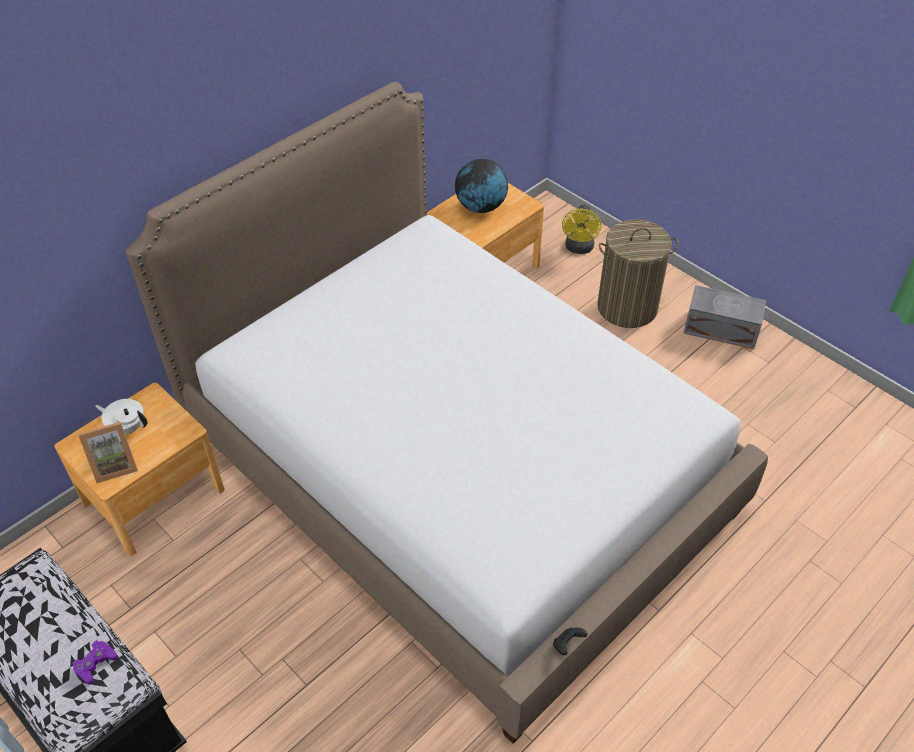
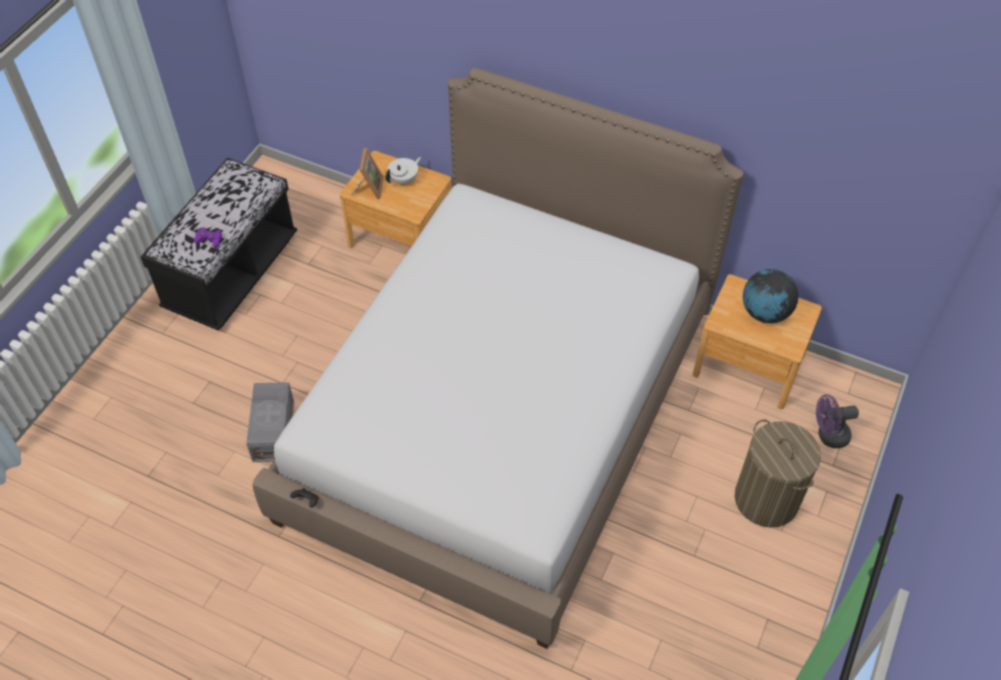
camera: 70 degrees right, 5 degrees up
(114, 465) = (369, 188): picture frame -> picture frame turned 135 degrees counterclockwise
(127, 427) = (404, 180): white teapot -> white teapot turned 45 degrees clockwise
(579, 248) = (828, 436): yellow fan -> purple fan
(720, 328) = (783, 591): grey storage box -> grey storage box (275, 430)

